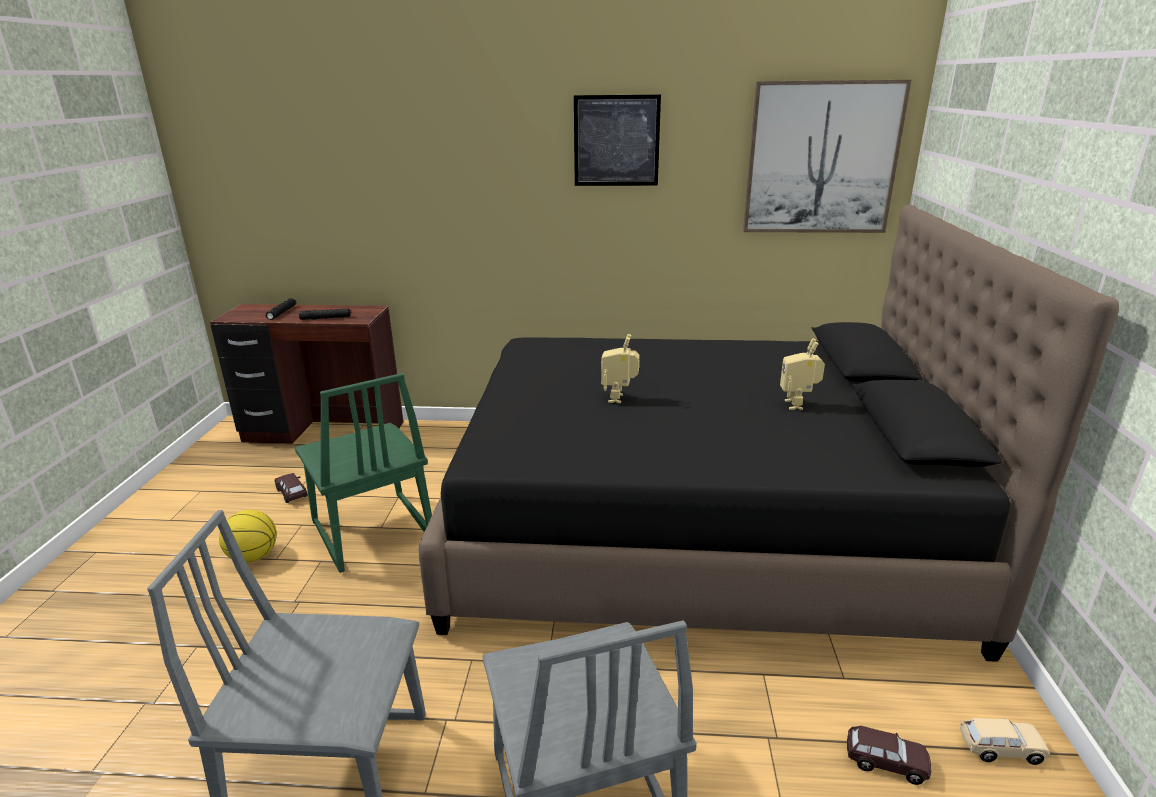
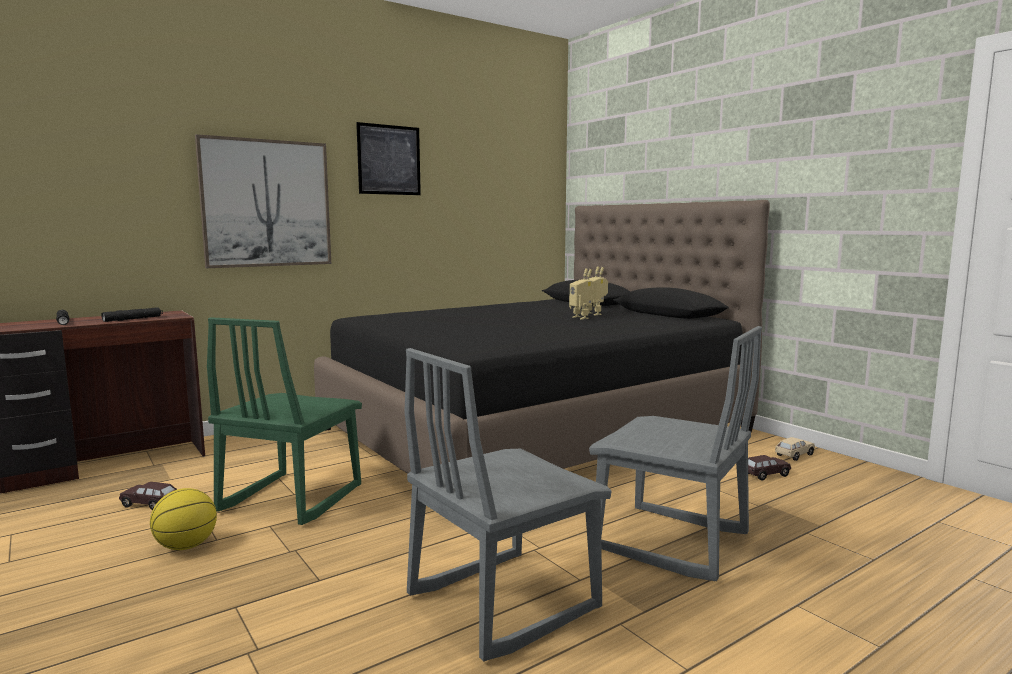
camera: 40 degrees left, 15 degrees down
(371, 532) = (290, 498): green chair -> green chair turned 90 degrees clockwise
(619, 398) = (491, 324): toy robot -> toy robot (582, 317)
(821, 159) = (518, 180): picture -> picture (266, 203)

